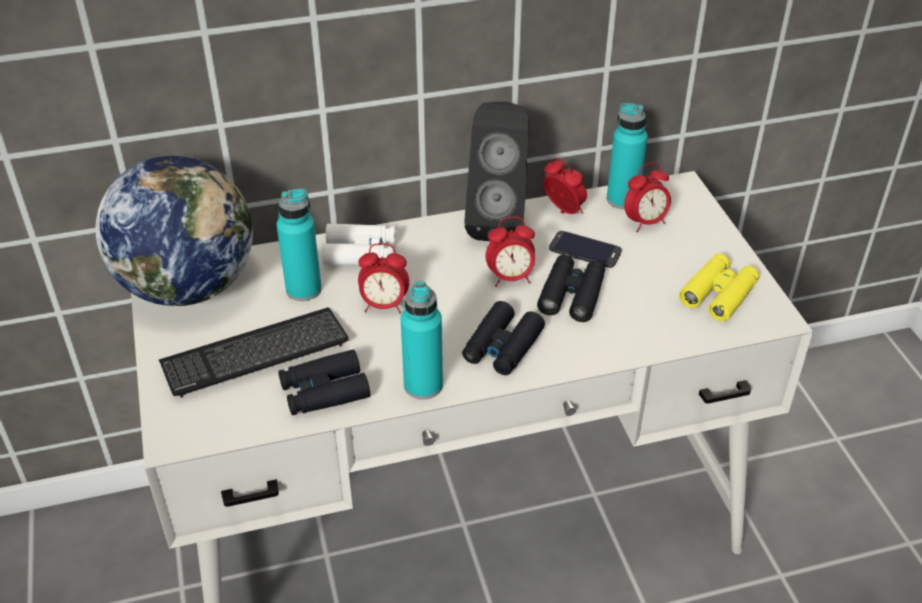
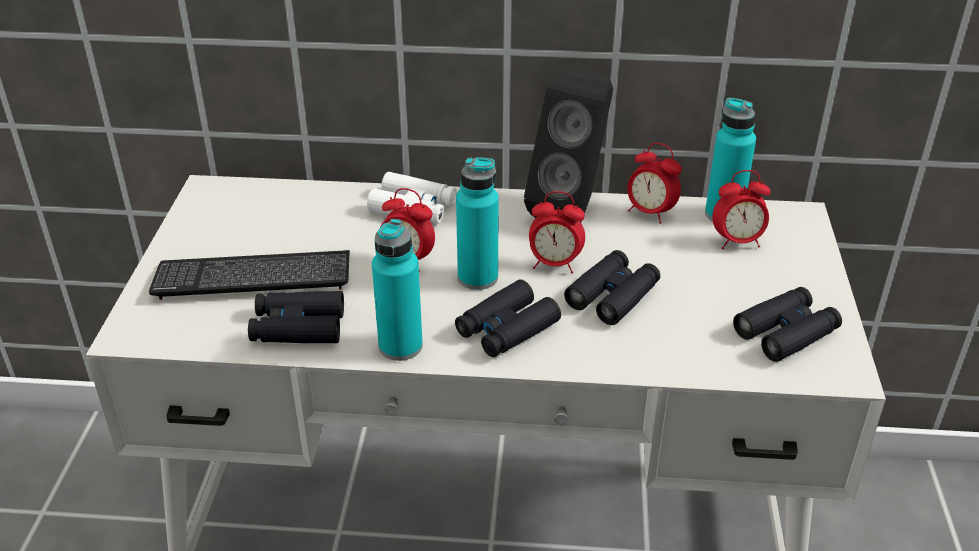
camera: 20 degrees right, 5 degrees down
(188, 286) = (231, 203): globe -> none
(303, 289) = (337, 229): turquoise bottle -> turquoise bottle (477, 277)
(563, 211) = (650, 213): alarm clock -> alarm clock turned 150 degrees clockwise
(585, 250) = (653, 255): phone -> none
(718, 294) = (786, 332): yellow binoculars -> black binoculars

